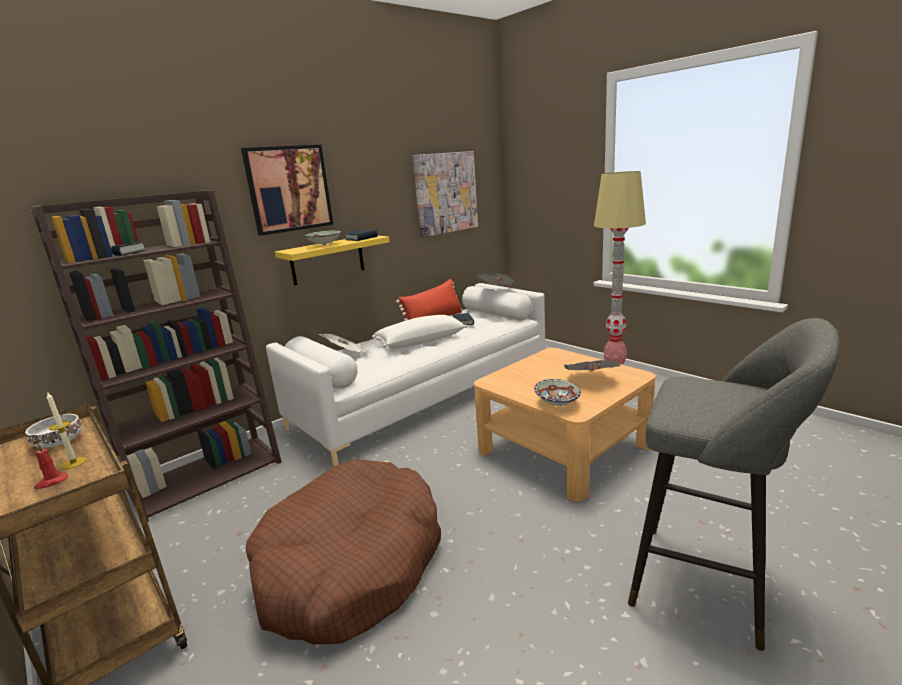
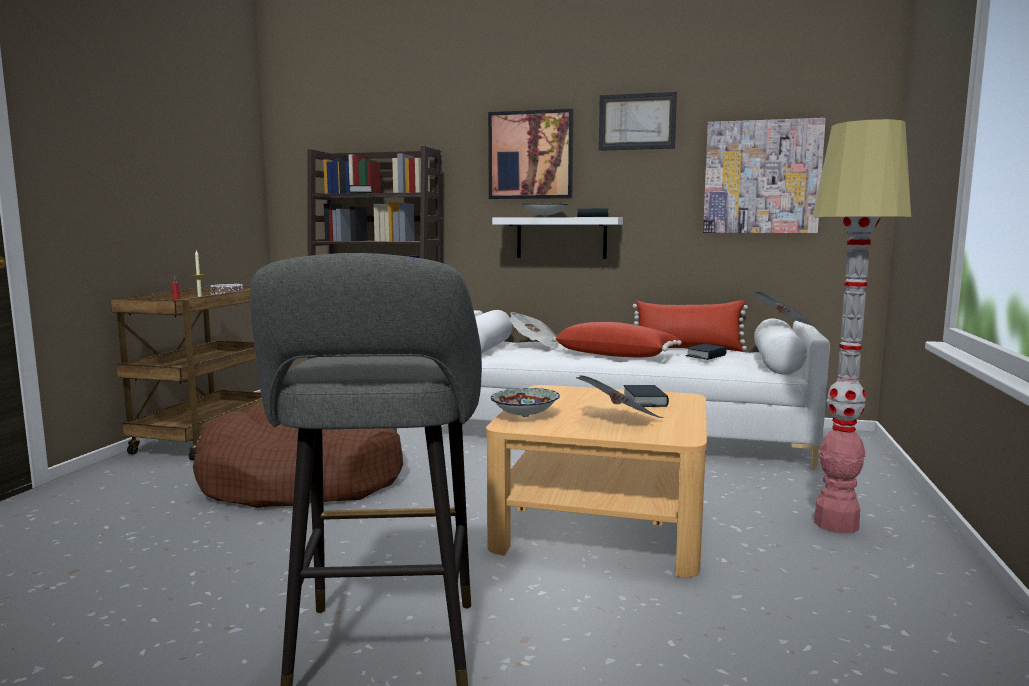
camera: 55 degrees right, 10 degrees down
(327, 260) = (561, 238): yellow shelf -> white shelf
(368, 155) = (637, 122): none -> picture
(420, 341) = (616, 355): white pillow -> red pillow
(553, 363) = (645, 401): none -> book

